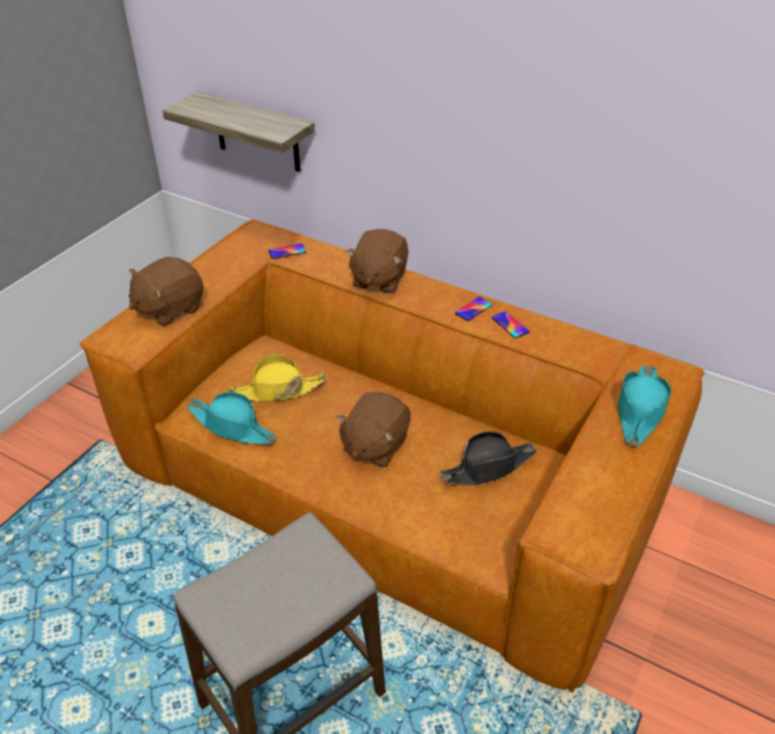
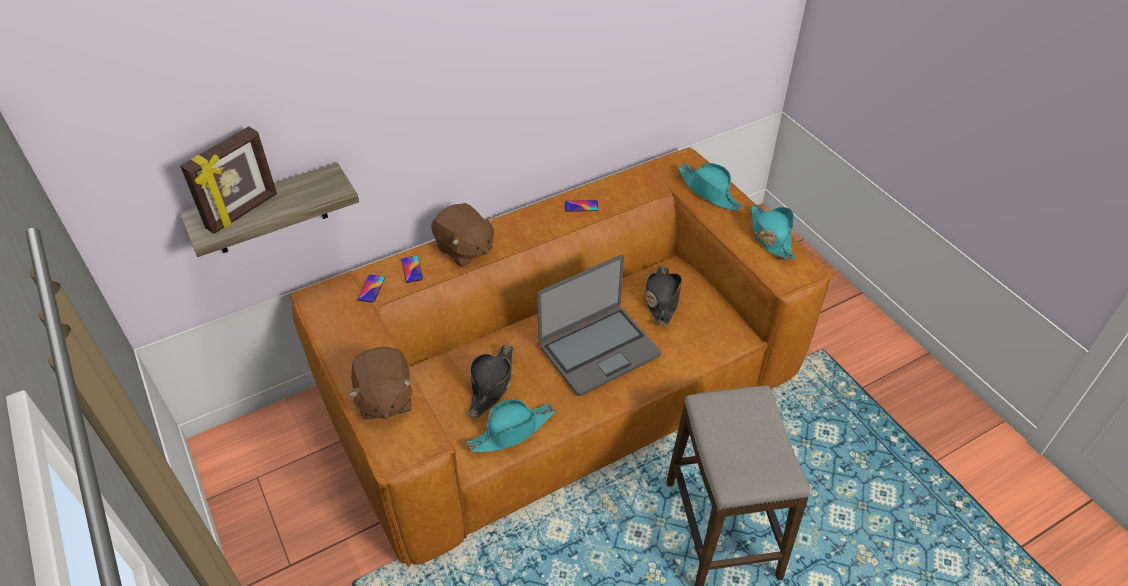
camera: 60 degrees left, 5 degrees up
(217, 110) = (243, 212): none -> picture frame
(277, 390) = (491, 384): yellow hat -> black hat
(374, 445) = (598, 350): brown plush toy -> laptop
(473, 309) = (548, 215): phone -> phone (412, 269)
(619, 493) = (771, 236): none -> turquoise hat

